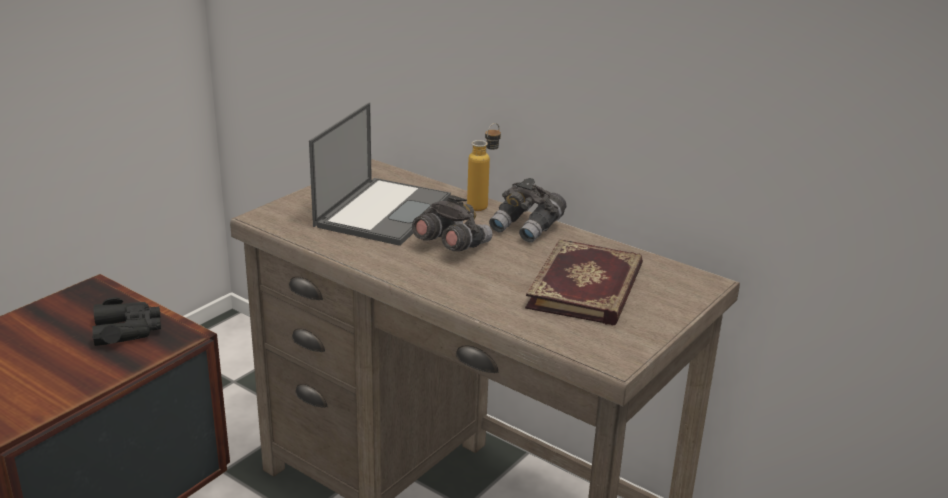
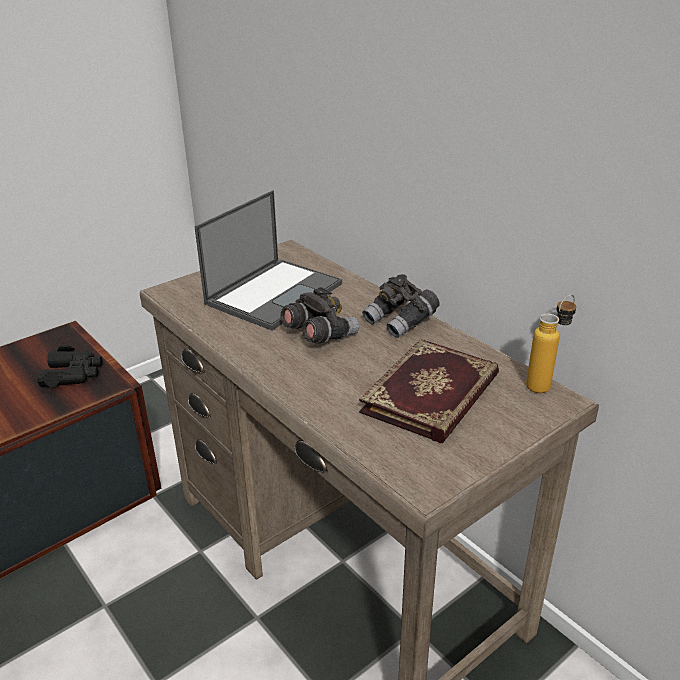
camera: 15 degrees right, 5 degrees up
(483, 205) = (369, 293): bottle -> bottle (545, 383)

